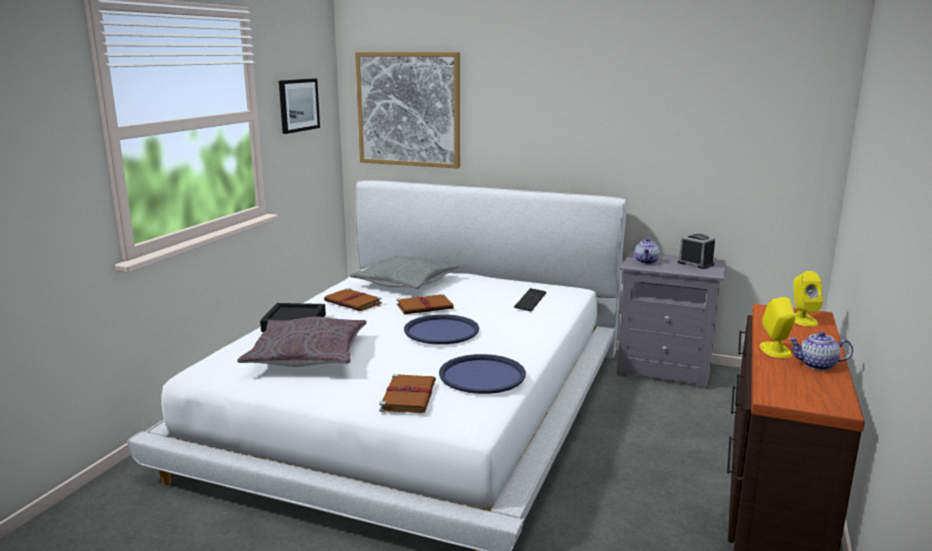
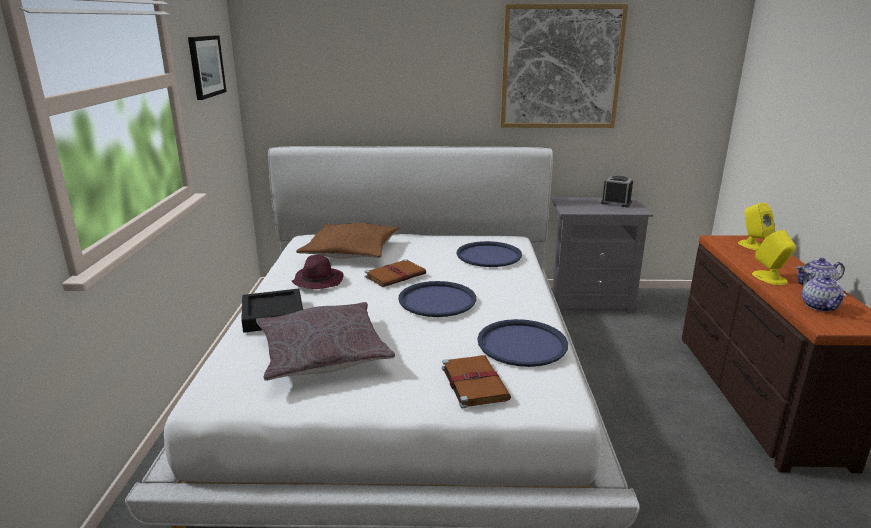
camera: 20 degrees left, 5 degrees up
(354, 302) = (317, 281): brown book -> purple hat
(406, 283) = (351, 251): grey pillow -> brown pillow
(408, 109) = (319, 68): picture -> picture (560, 67)
(530, 301) = (488, 255): keyboard -> blue tray
(646, 261) = (575, 205): teapot -> teapot (819, 306)

